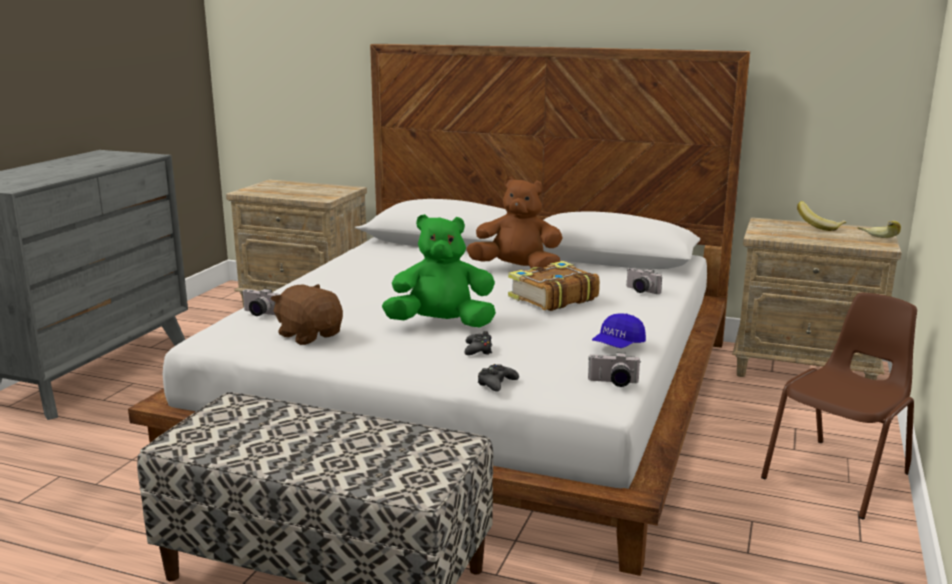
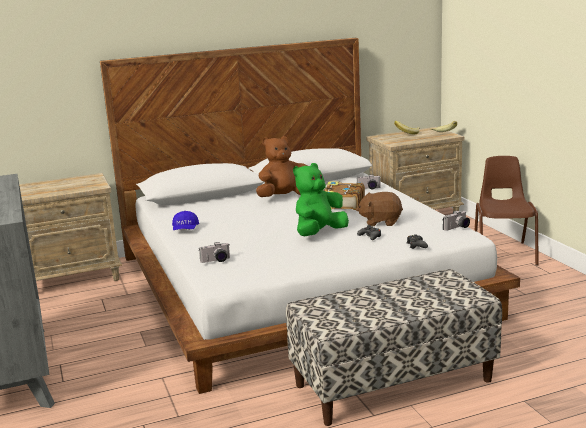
camera: 40 degrees left, 0 degrees up
(309, 335) = (271, 260): brown plush toy -> brown plush toy (380, 222)
(618, 345) = (421, 213): blue cap -> blue cap (185, 229)

